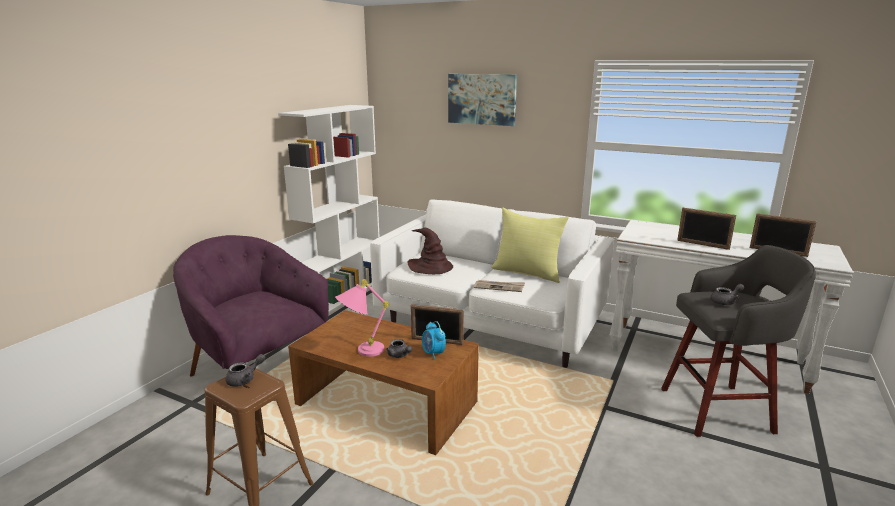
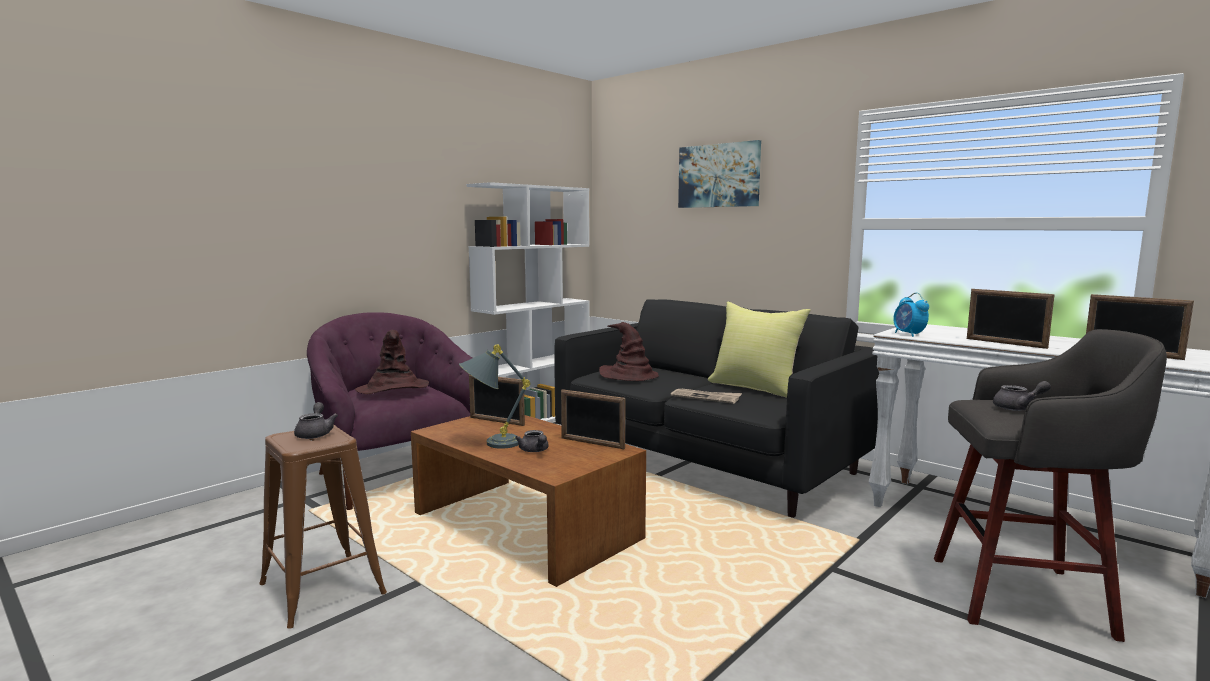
camera: 15 degrees right, 10 degrees down
(245, 379) = (315, 433): grey teapot -> grey teapot turned 75 degrees counterclockwise
(254, 305) = (393, 388): none -> brown hat
(351, 326) = (496, 421): none -> picture frame
(361, 352) = (490, 444): pink table lamp -> grey table lamp
(433, 353) = (579, 453): alarm clock -> alarm clock (909, 334)
(489, 323) = (707, 461): white sofa -> black sofa

